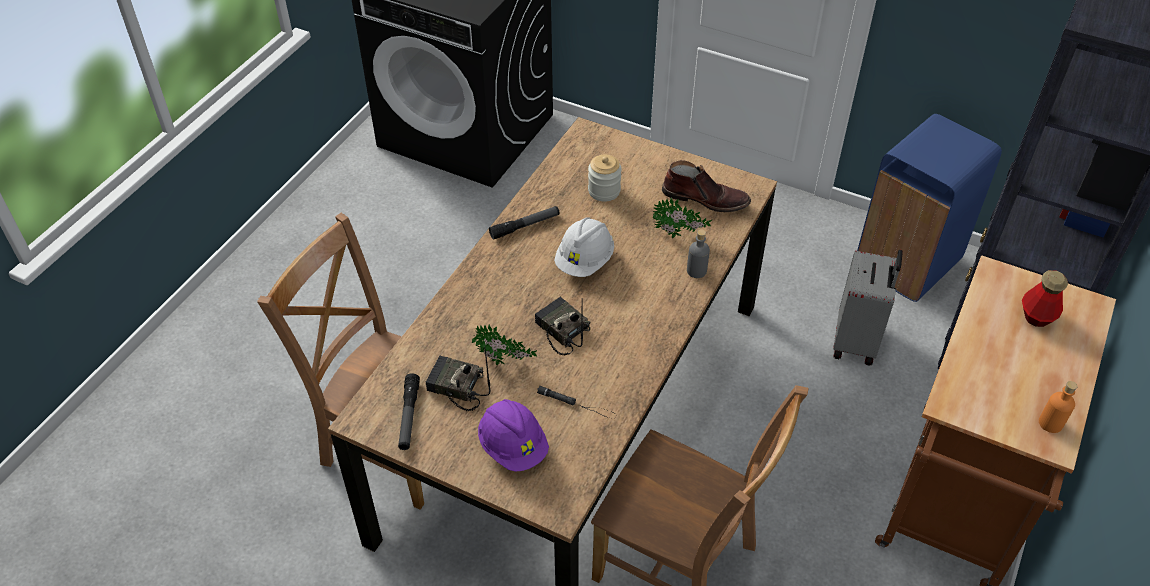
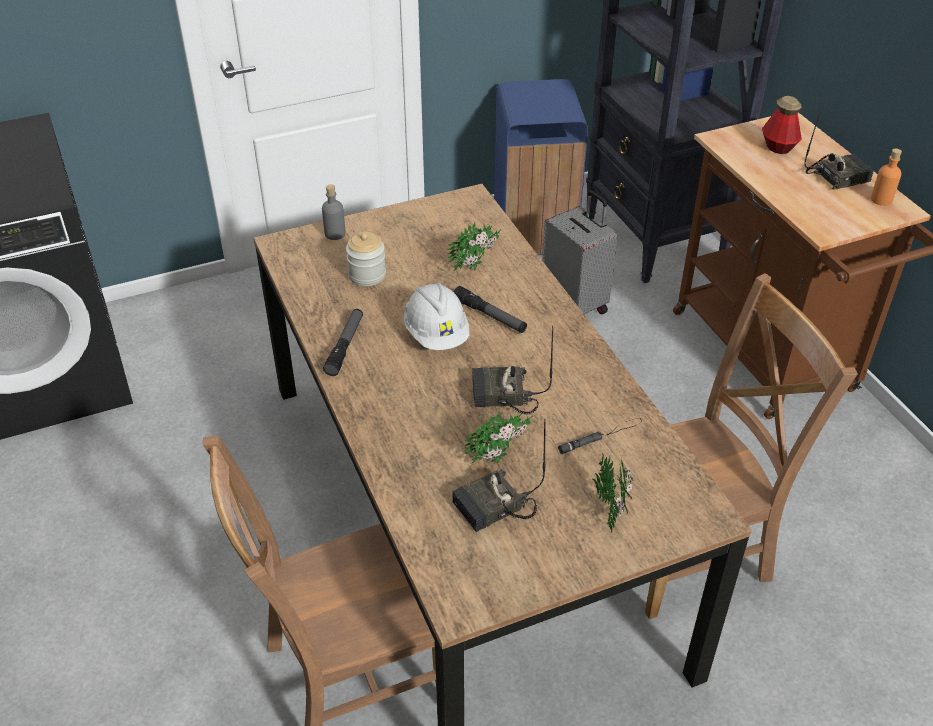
camera: 50 degrees left, 5 degrees down
(409, 416) = (493, 565): flashlight -> flashlight (489, 315)
(513, 446) = (609, 508): purple hard hat -> potted plant
(696, 271) = (527, 279): grey bottle -> grey bottle (335, 234)
(705, 198) = (452, 227): brown boot -> none
(1046, 376) = (837, 176): none -> radio

